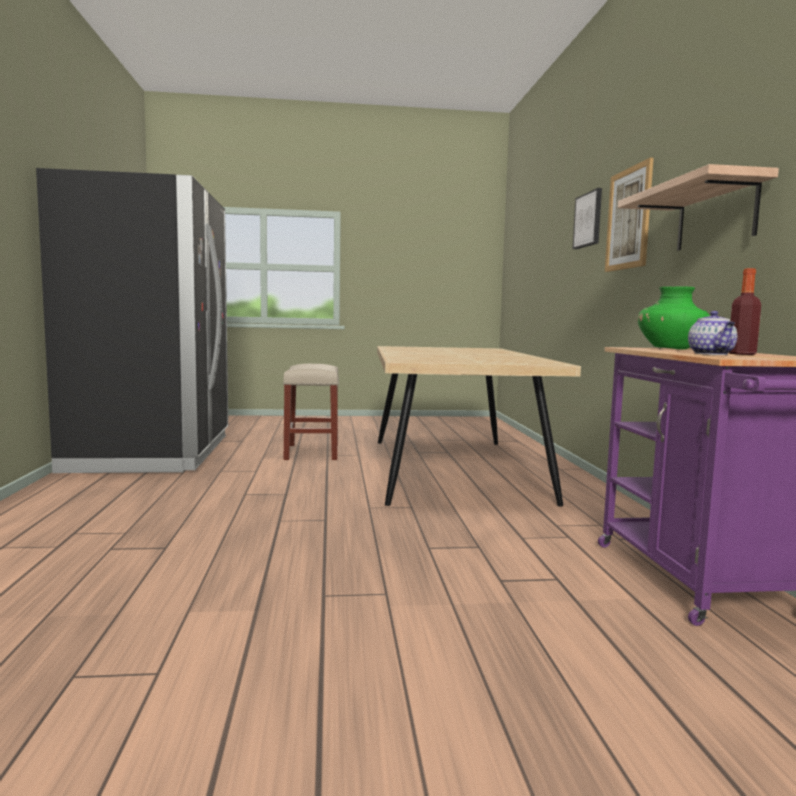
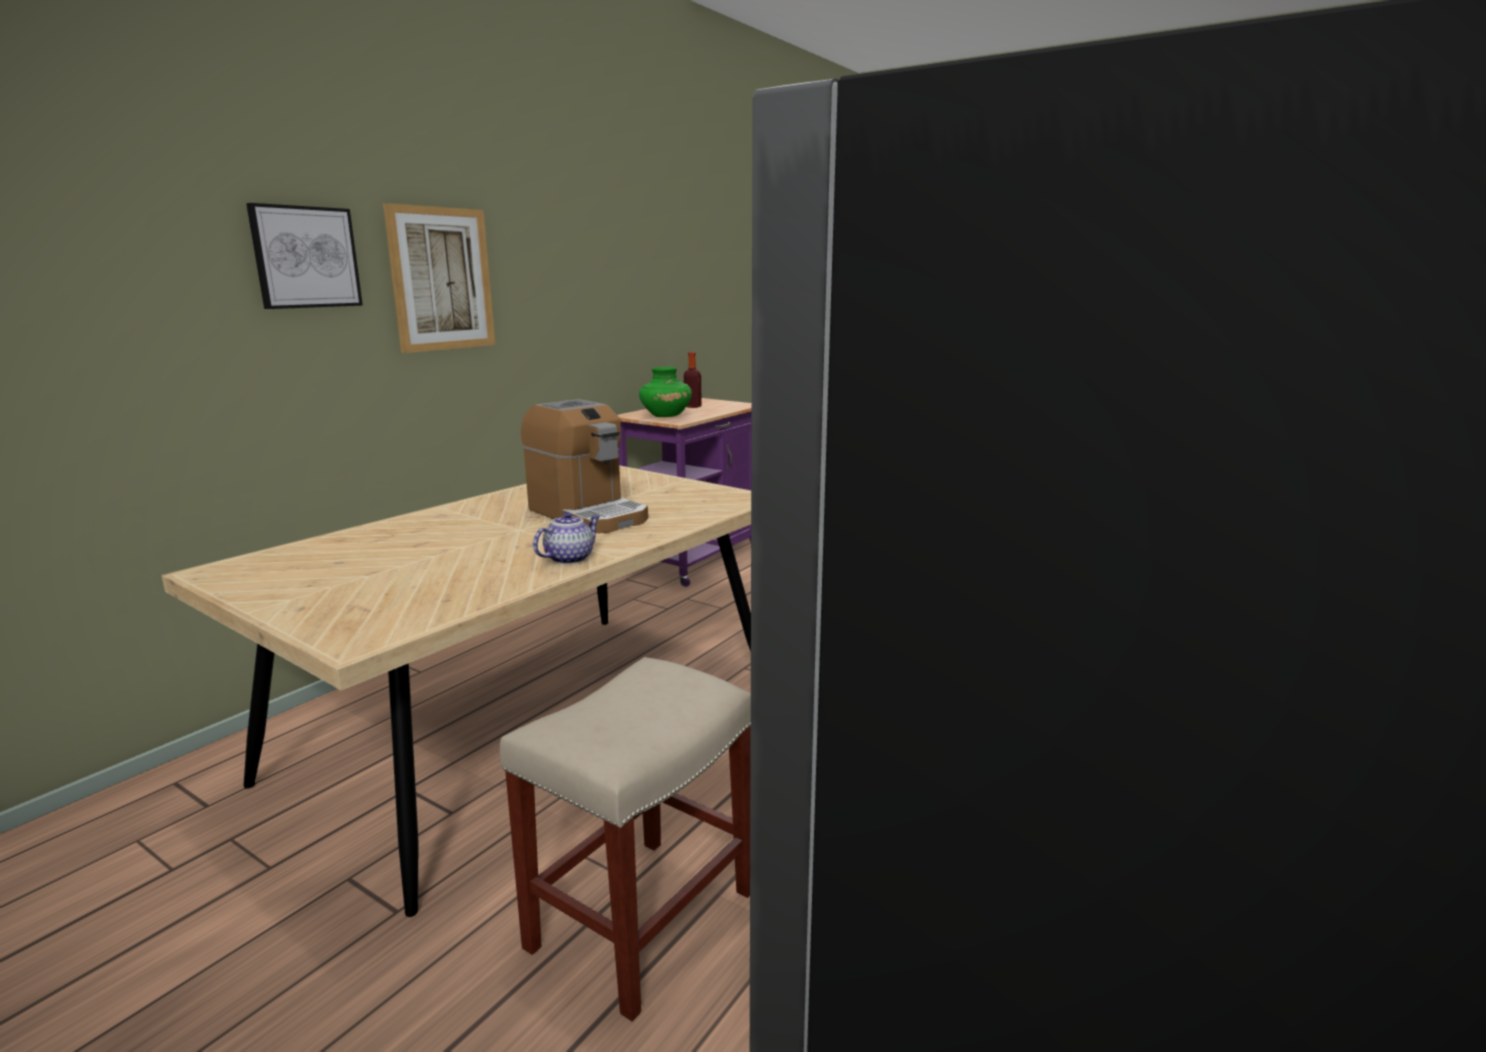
camera: 140 degrees left, 10 degrees up
(454, 355) = (588, 514): none -> coffee machine
(712, 354) = (717, 408): teapot -> teapot (570, 558)
(716, 215) = (583, 301): shelf -> none

